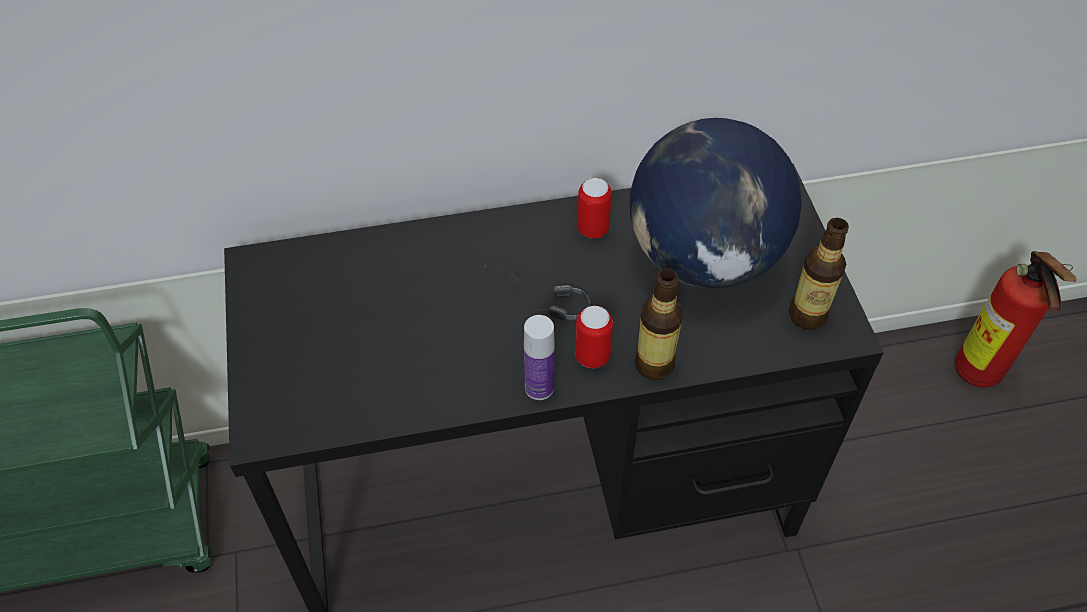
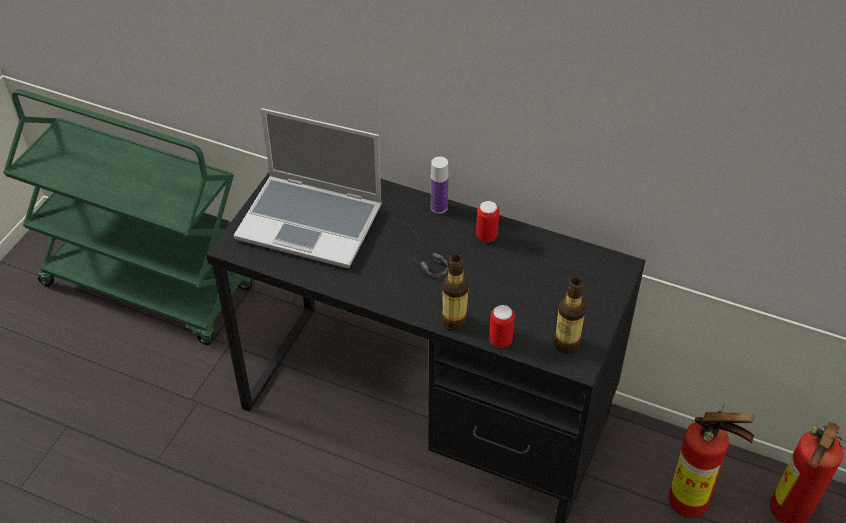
camera: 35 degrees right, 5 degrees down
(350, 332) = (312, 222): none -> laptop
(539, 388) = (382, 299): bottle -> bottle (439, 207)
(592, 356) = (424, 299): can -> can (500, 340)
(705, 258) = (536, 283): globe -> none
(893, 420) = (694, 505): none -> fire extinguisher

